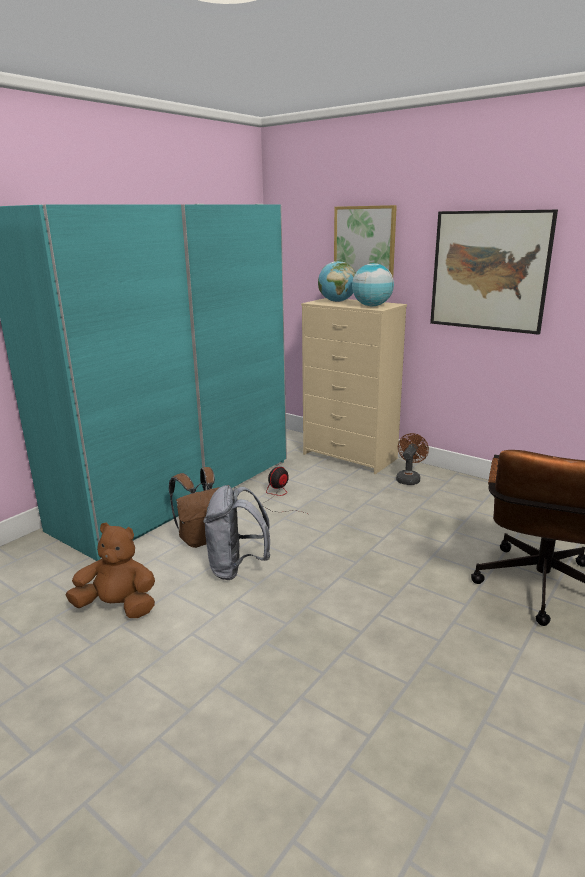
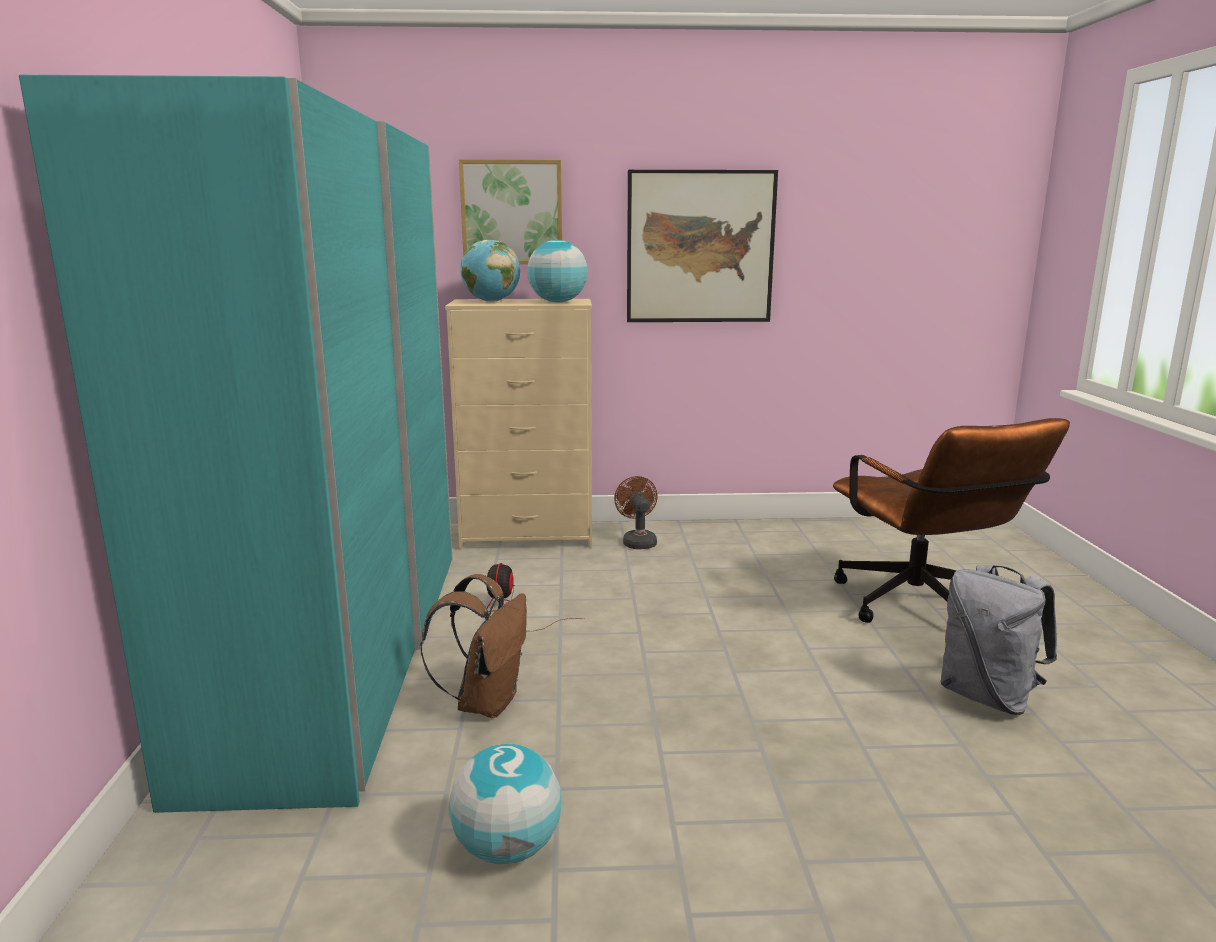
camera: 40 degrees left, 5 degrees down
(118, 607) = (507, 848): brown plush toy -> globe
(237, 568) = (598, 717): grey backpack -> grey backpack (988, 697)

